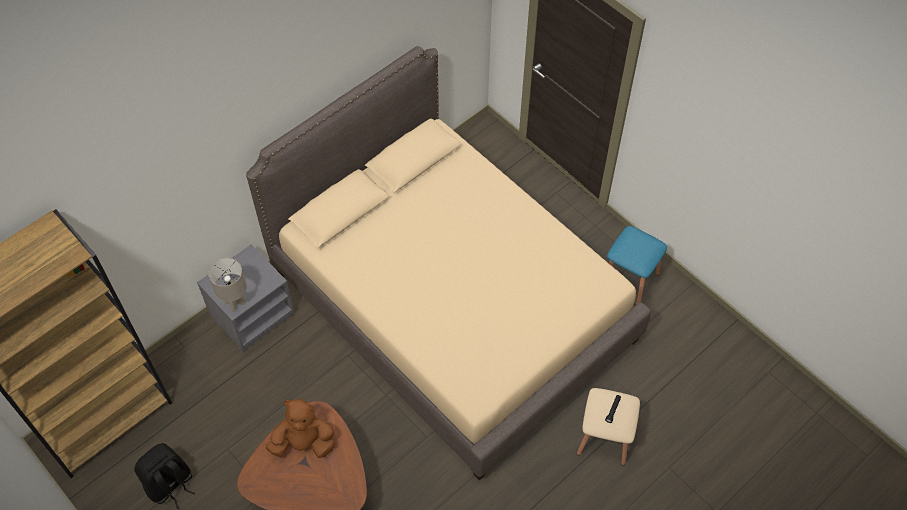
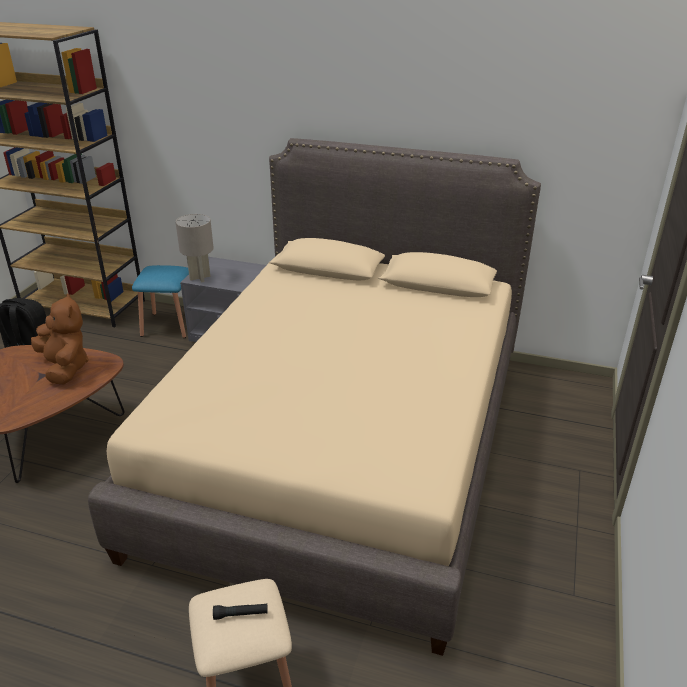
camera: 60 degrees right, 25 degrees down
(630, 278) = (537, 600): blue stool -> blue stool (169, 325)

